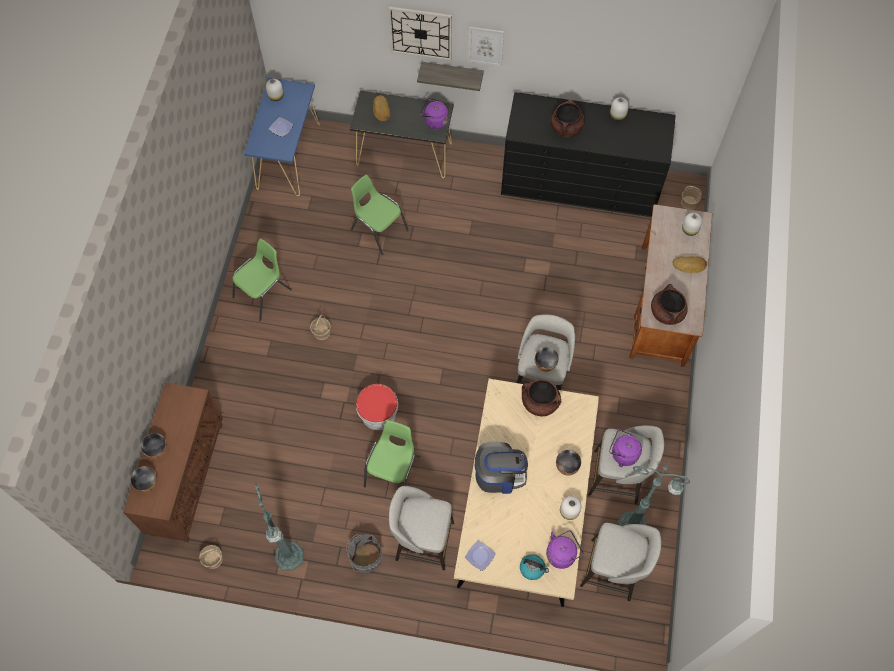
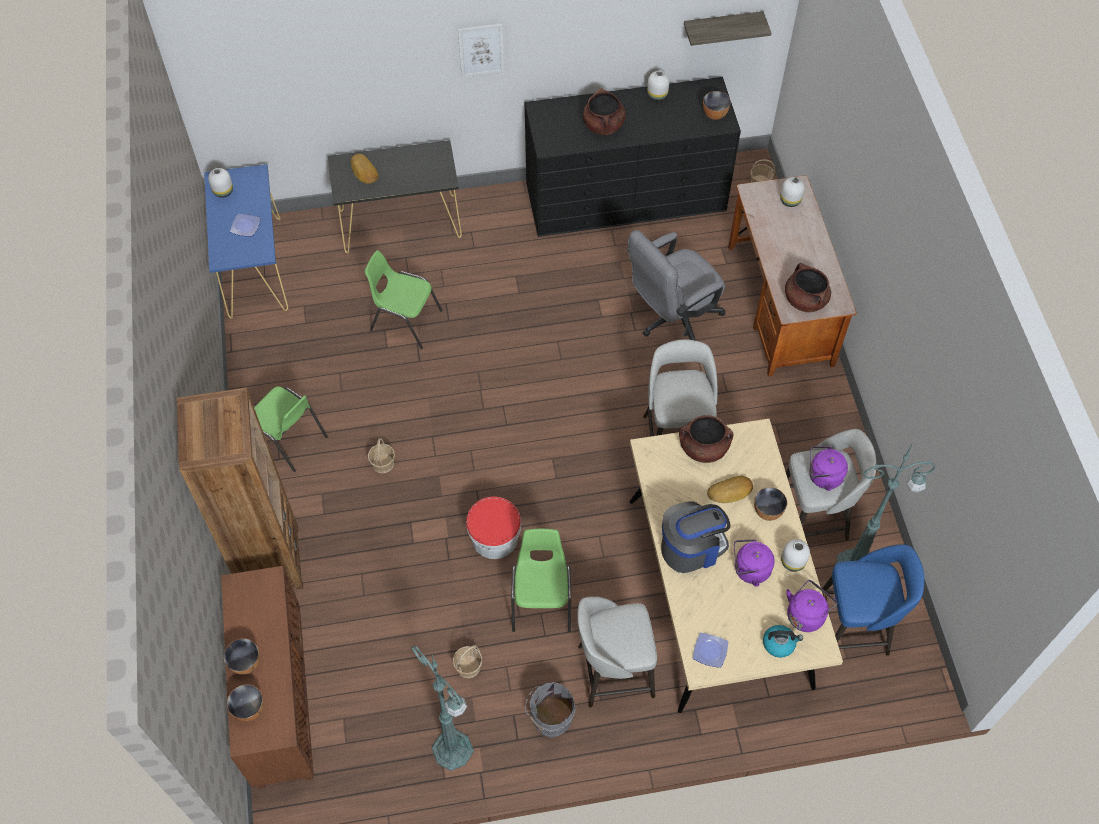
camera: 20 degrees left, 5 degrees down
(213, 559) = (354, 789): basket -> basket (468, 666)
(218, 378) = (270, 561): none -> brown bookcase
(263, 293) = (289, 440): green chair -> green chair turned 105 degrees clockwise
(420, 33) = (397, 54): wall clock -> none
(434, 121) = (435, 166): purple kettle -> purple kettle (749, 570)
(452, 73) = (443, 100): shelf -> shelf (722, 27)
(545, 364) = (688, 404): bowl -> bowl (714, 114)
(575, 290) = (672, 318): none -> grey office chair
(612, 570) = (854, 626): grey stool -> blue stool
(689, 266) = (807, 240): bread -> bread (730, 492)

